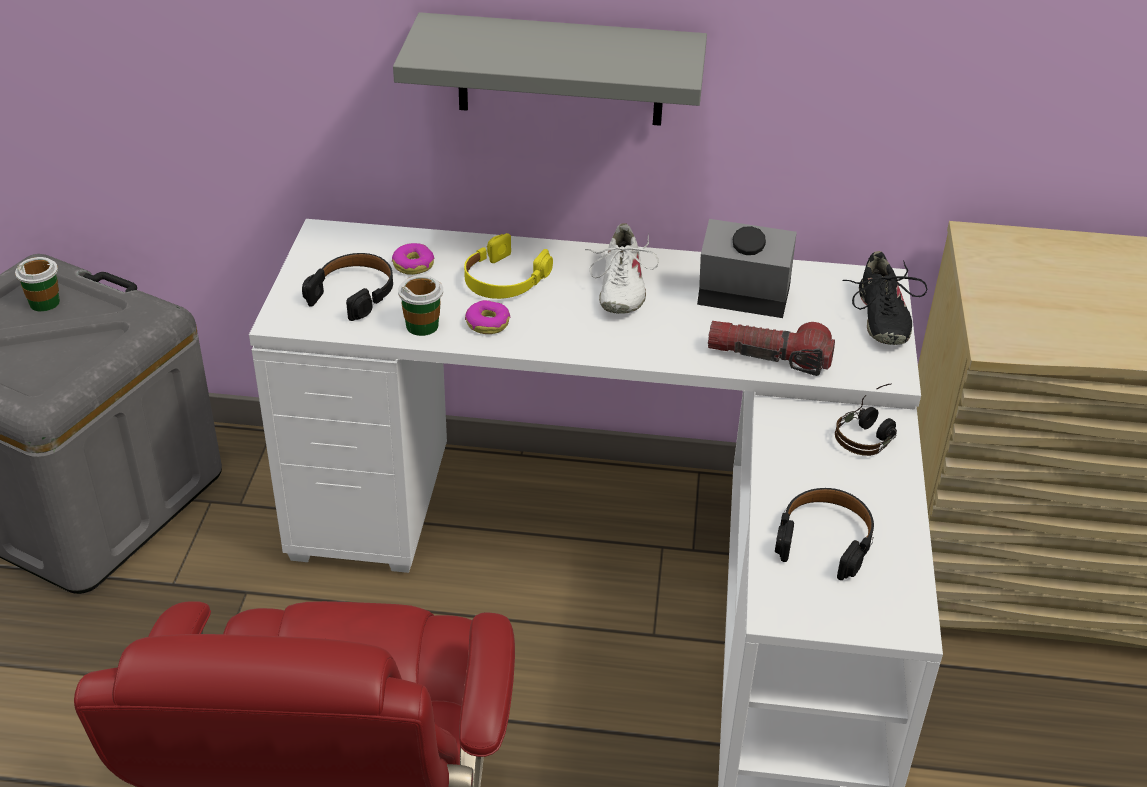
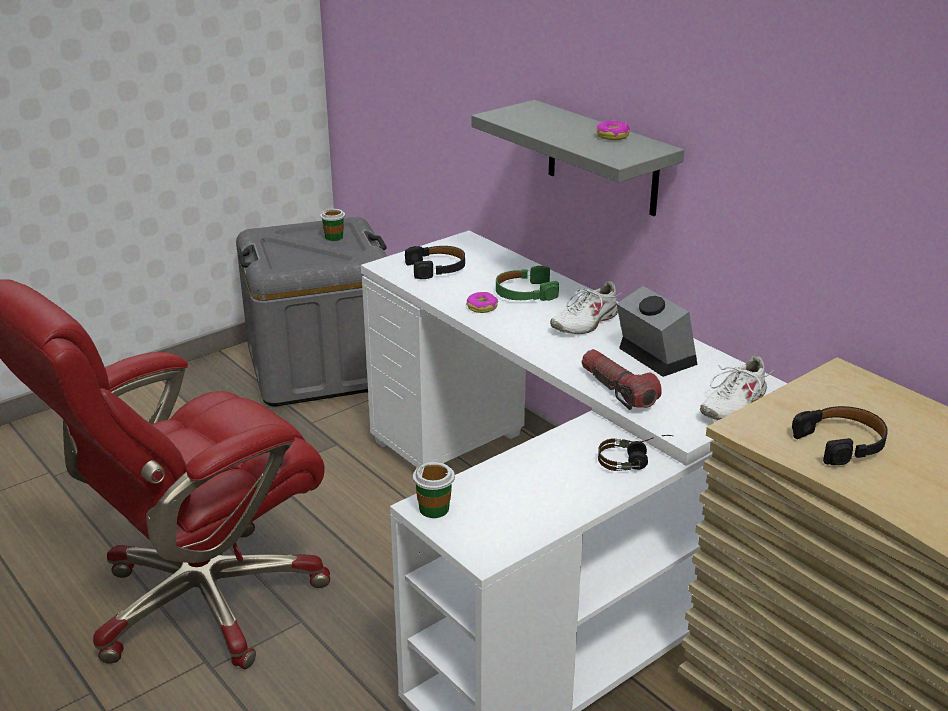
camera: 45 degrees right, 10 degrees down
(413, 265) = (488, 268): donut -> donut (612, 136)
(422, 326) = (446, 294): cup -> cup (434, 509)
(504, 280) = (525, 293): yellow headphones -> green headphones
(824, 540) = (509, 492): black headphones -> black headphones (841, 443)
(880, 318) = (732, 405): black shoe -> white shoe

